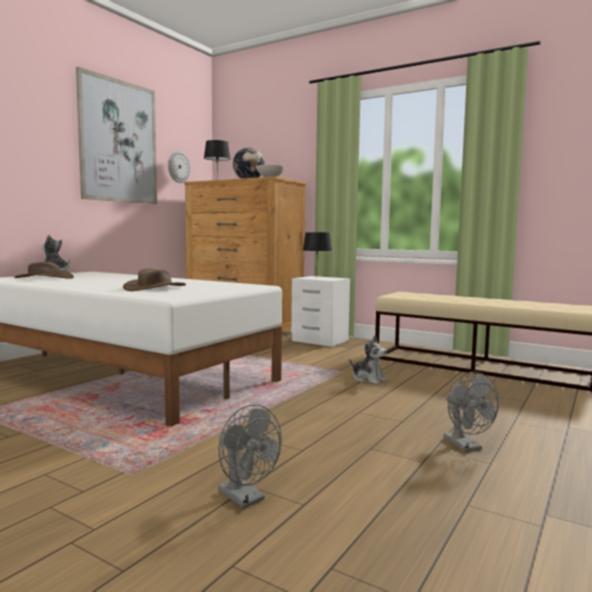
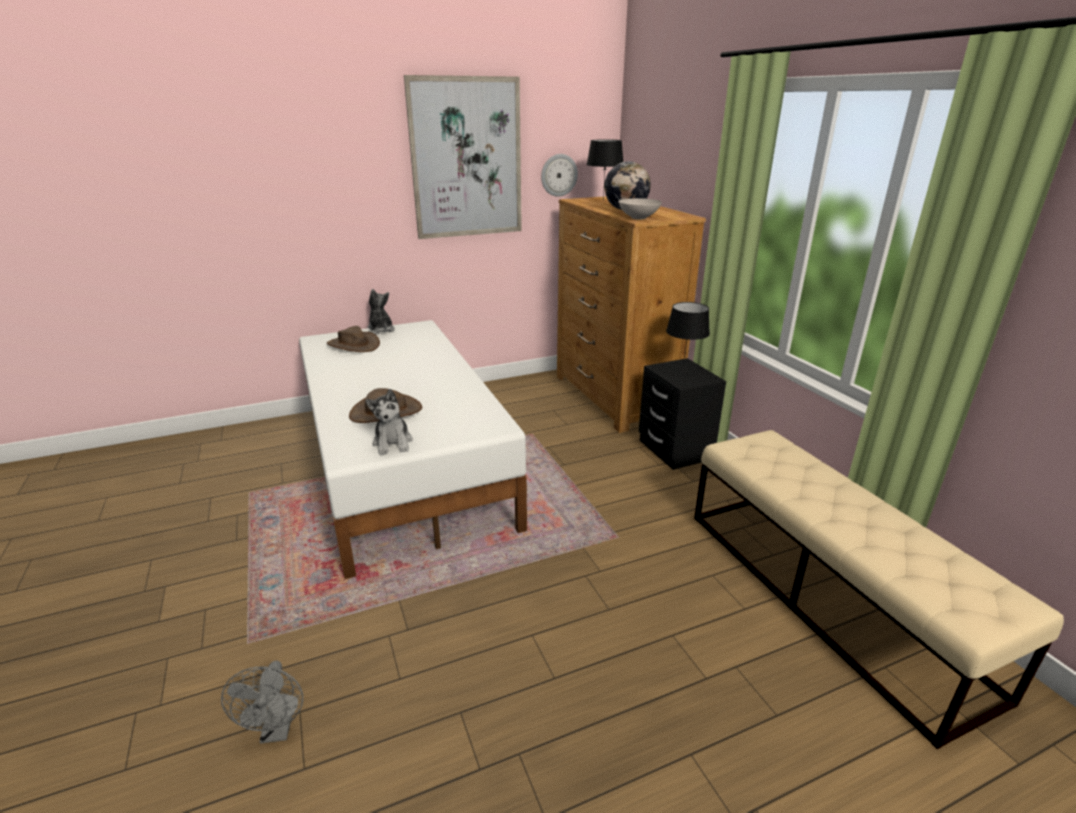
camera: 35 degrees right, 20 degrees up
(320, 340) = (675, 450): white nightstand -> black nightstand
(368, 379) = (626, 567): plush toy -> plush toy (393, 443)
(466, 446) = (561, 770): grey fan -> none

